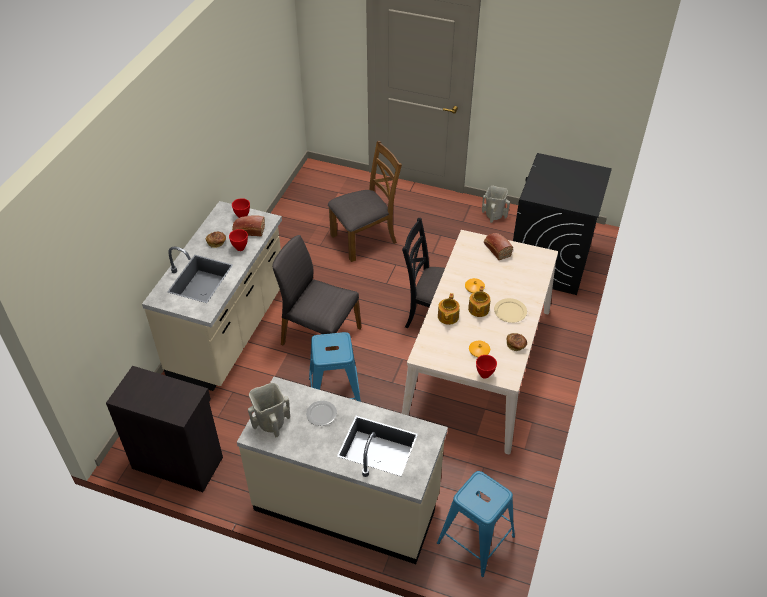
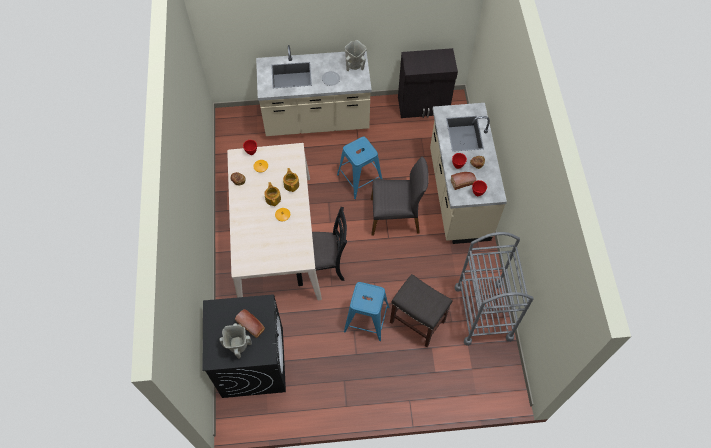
camera: 155 degrees right, 15 degrees up
(294, 224) = (483, 312): none -> grey cart
(364, 239) = (416, 321): brown chair -> grey stool
(475, 539) = (238, 129): blue stool -> blue stool (367, 319)
(494, 215) = (319, 402): beige vase -> beige vase (238, 346)
(496, 249) = (279, 258): bread -> bread (251, 326)
(510, 311) = (250, 205): beige plate -> none

